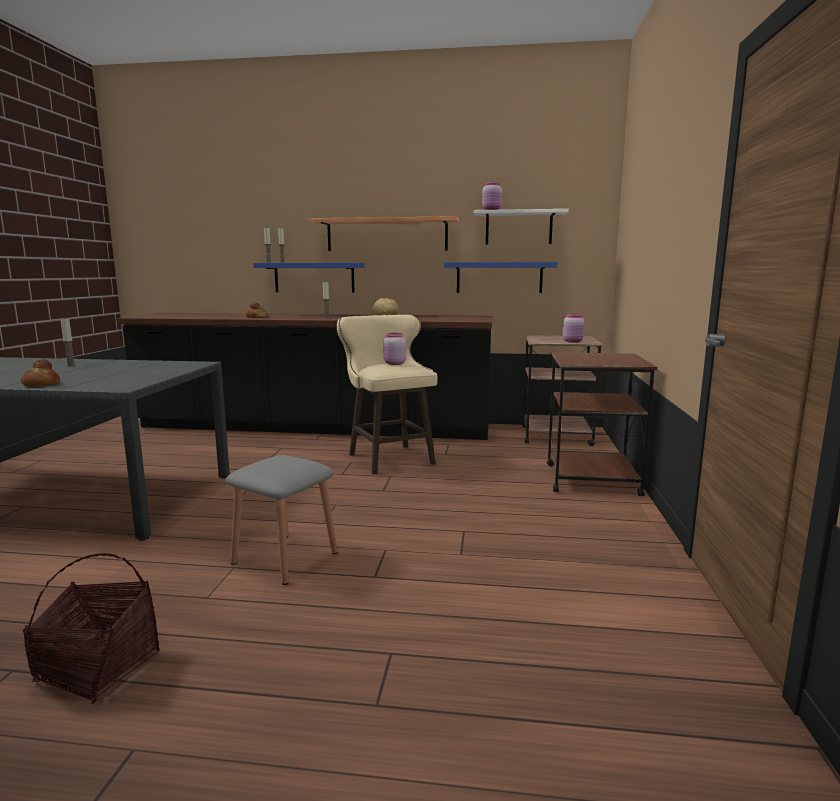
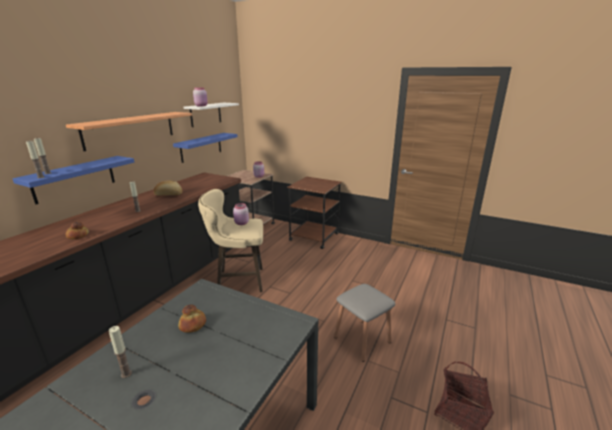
camera: 70 degrees left, 10 degrees up
(40, 384) = (248, 377): bread -> bread (193, 324)

